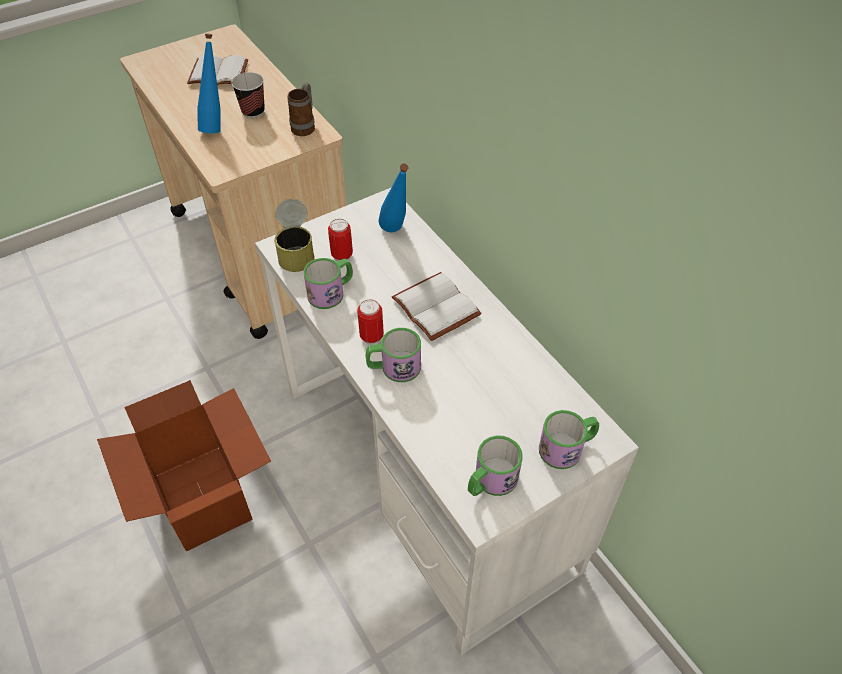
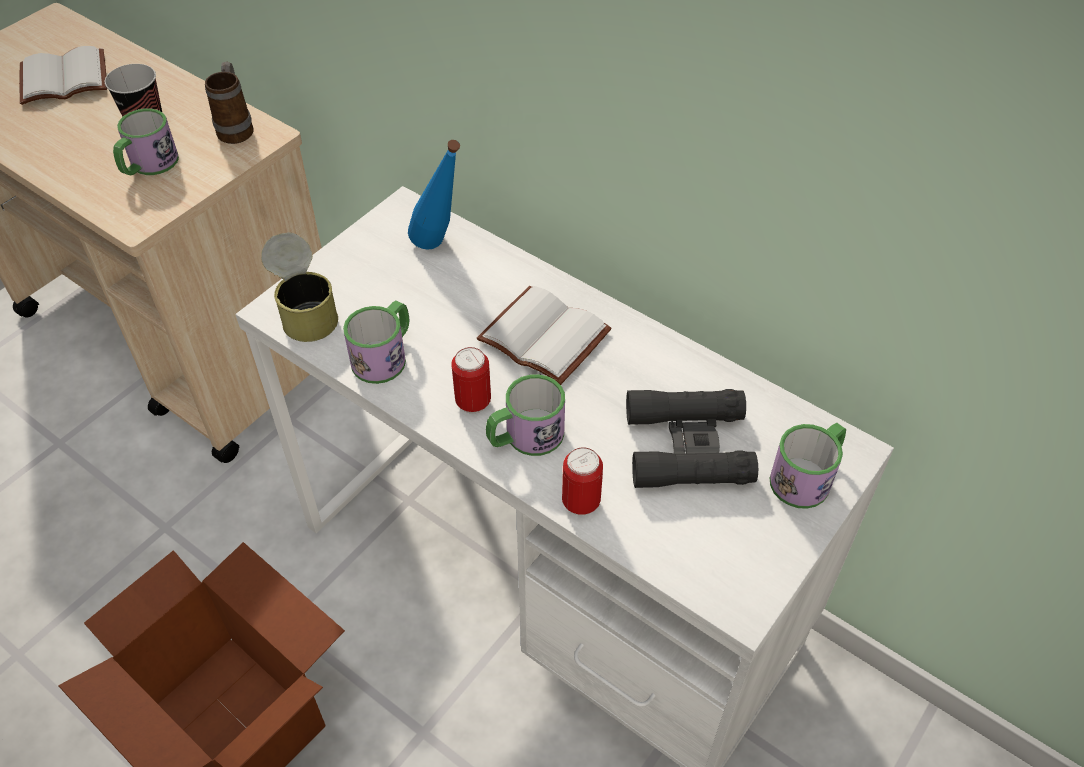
camera: 20 degrees left, 0 degrees up
(216, 126) = (97, 156): blue bottle -> none
(342, 255) = (376, 299): can -> can (581, 502)
(490, 481) = (730, 554): mug -> mug (148, 165)
(495, 404) = (688, 447): none -> black binoculars

